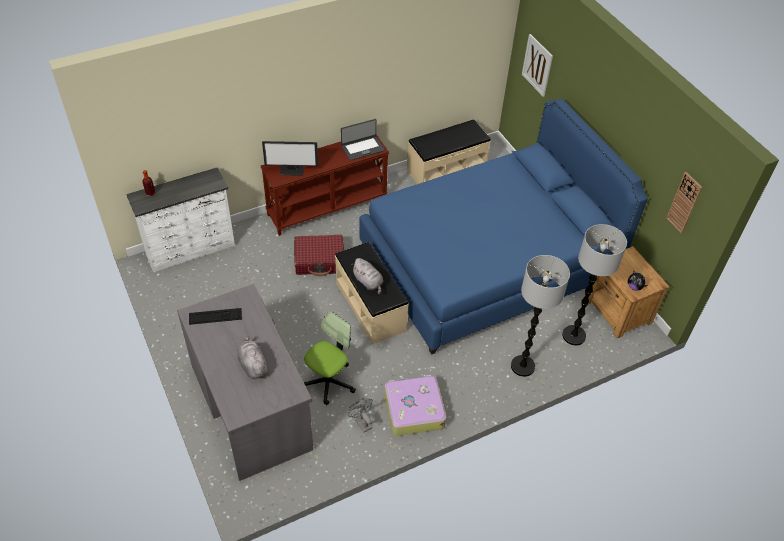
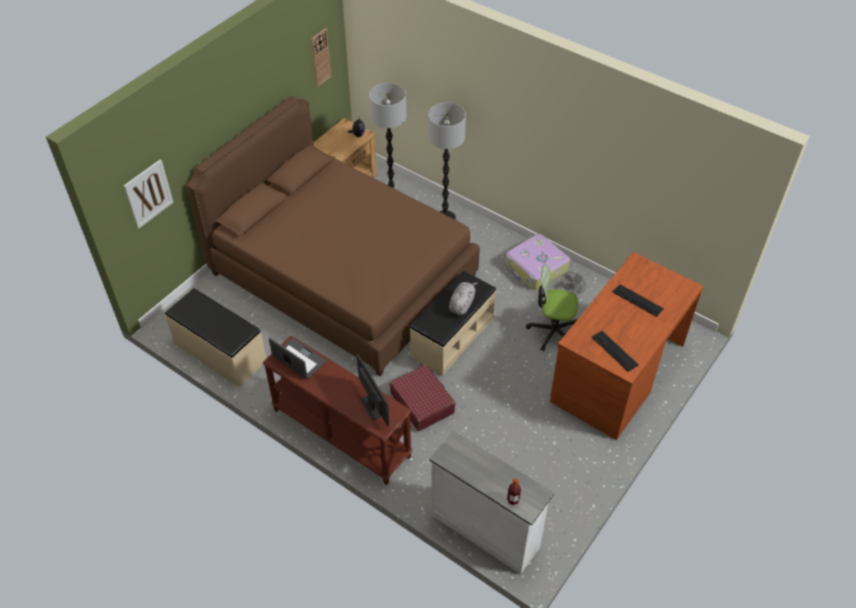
camera: 115 degrees left, 0 degrees up
(251, 405) = (617, 373): grey desk -> brown desk
(252, 365) = (637, 300): grey plush toy -> keyboard
(486, 263) = (343, 275): blue bed -> brown bed

